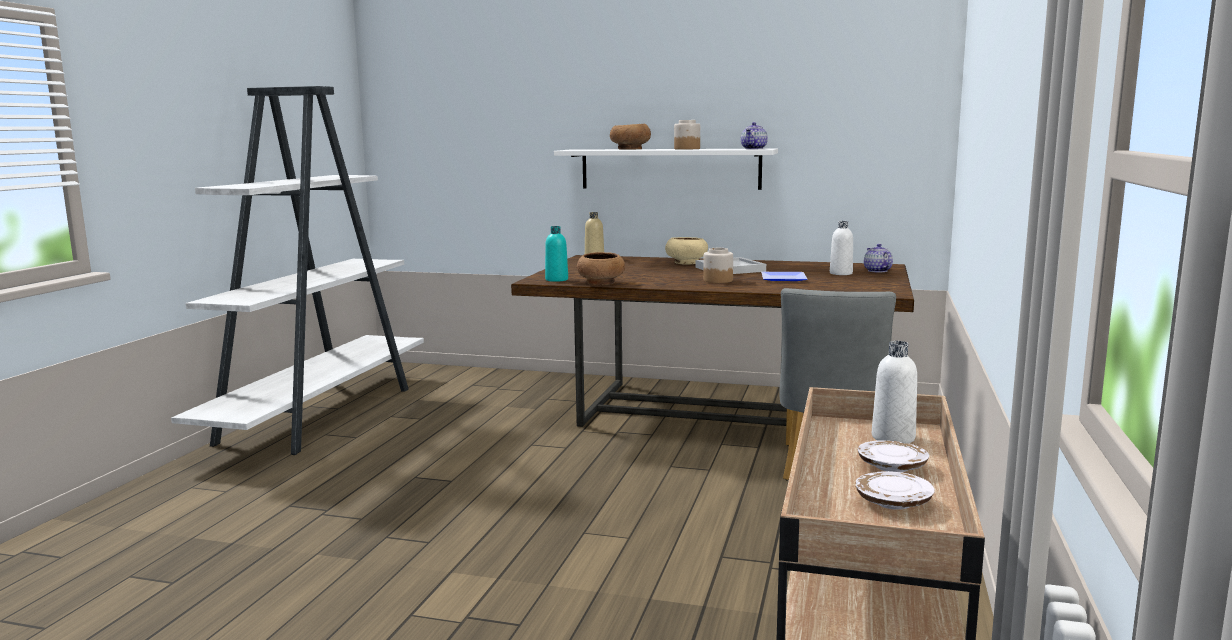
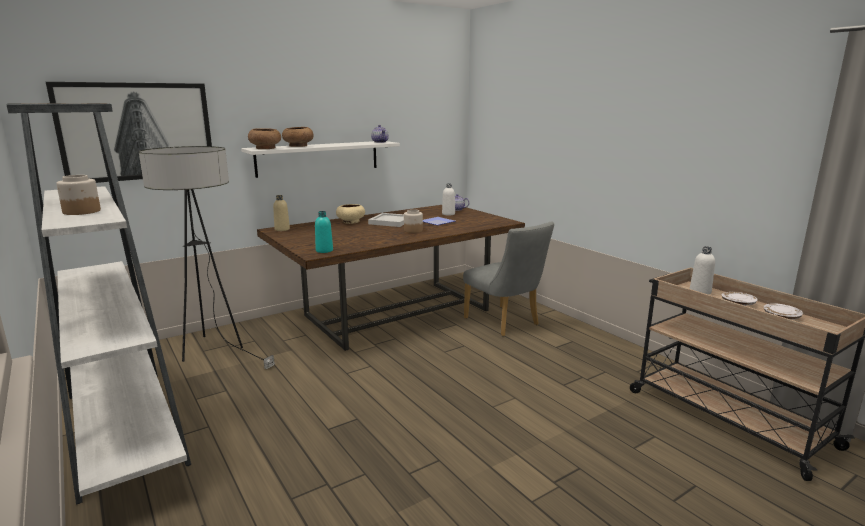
camera: 50 degrees left, 5 degrees up
(464, 126) = (137, 131): none -> picture
(475, 389) = (213, 353): none -> floor lamp
(601, 283) = (361, 246): brown bowl -> brown bowl (266, 148)
(686, 149) = (337, 144): jar -> jar (81, 211)

